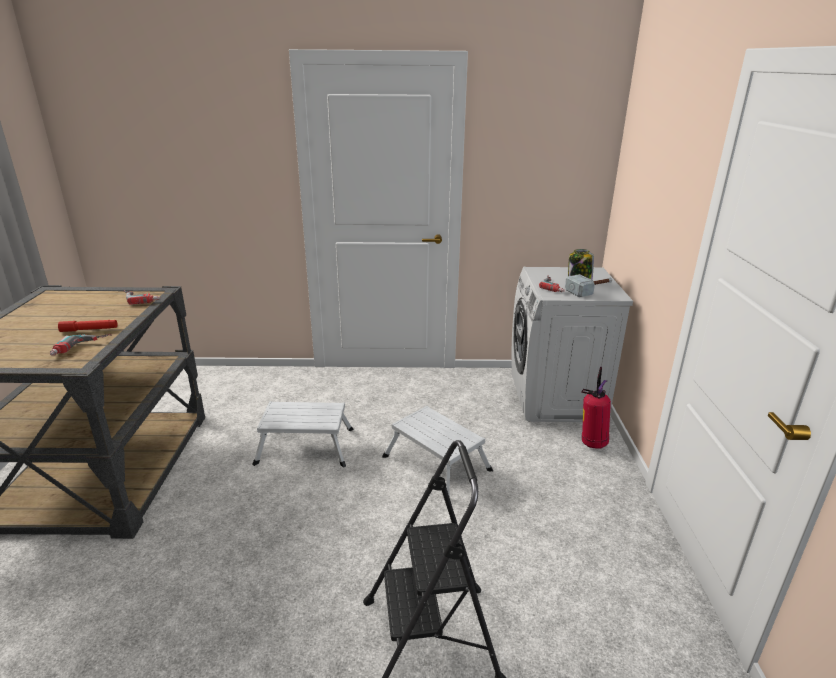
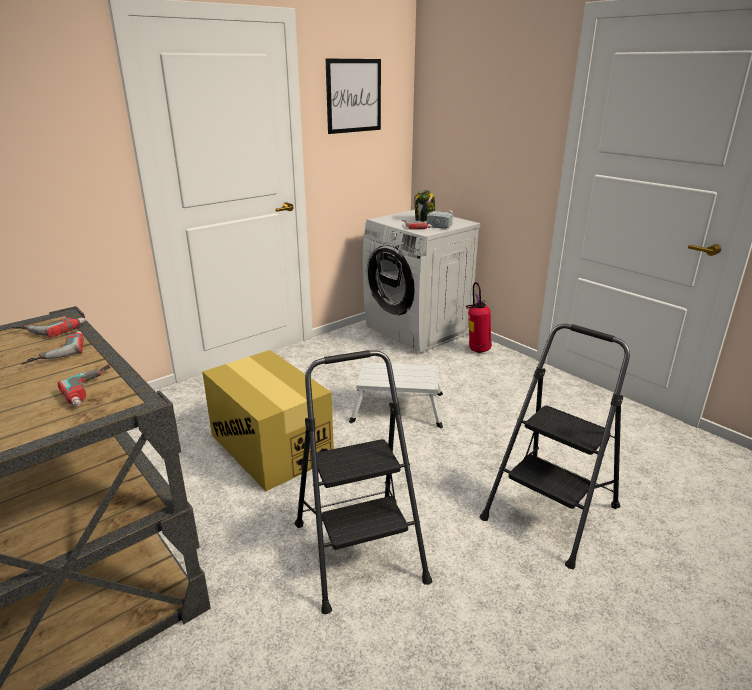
camera: 40 degrees left, 0 degrees up
(89, 330) = (58, 372): red flashlight -> none
(114, 315) = (55, 352): none -> power drill
(254, 558) = (358, 547): none -> black step ladder
(306, 446) = (270, 446): white step ladder -> cardboard box
(533, 138) = (354, 96): none -> picture

